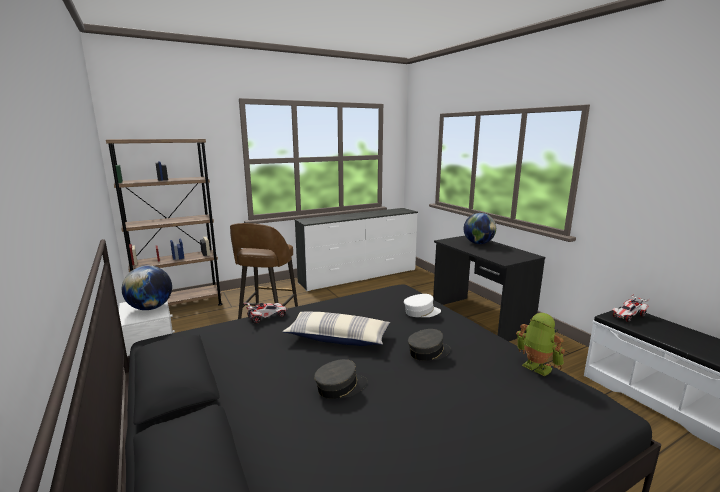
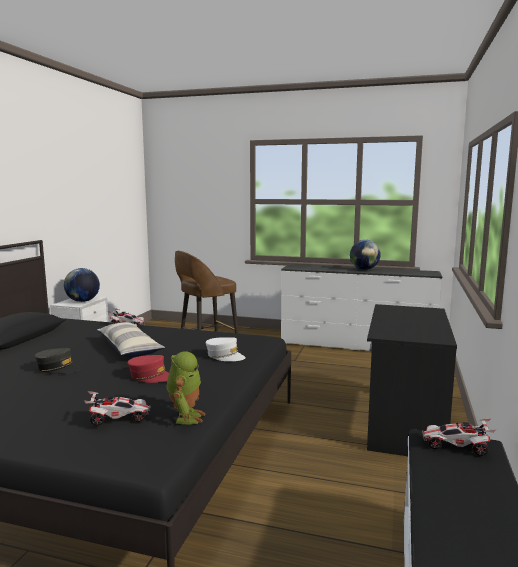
camera: 45 degrees right, 5 degrees down
(180, 306) = (177, 326): brown bookcase -> none
(428, 352) = (151, 376): grey cap -> red cap
(478, 243) = (417, 316): globe -> globe (364, 269)
(518, 395) = (119, 418): none -> toy car

